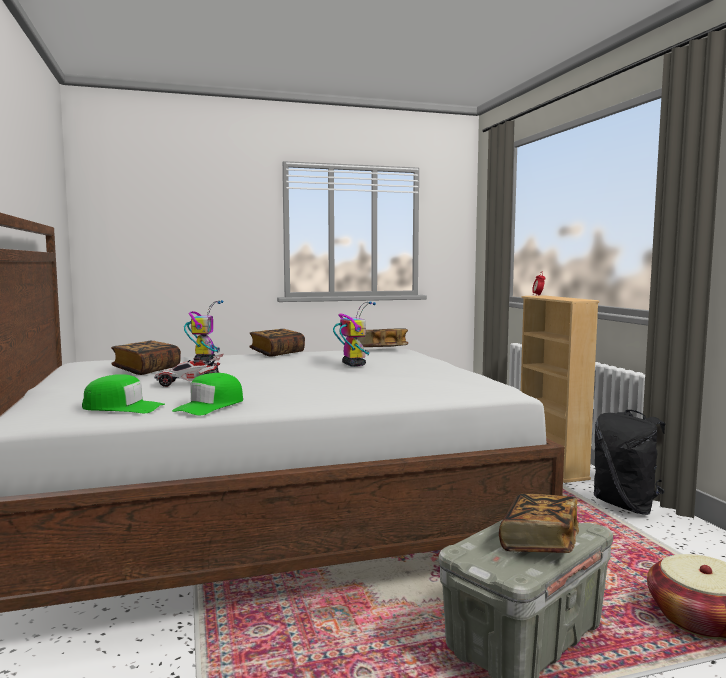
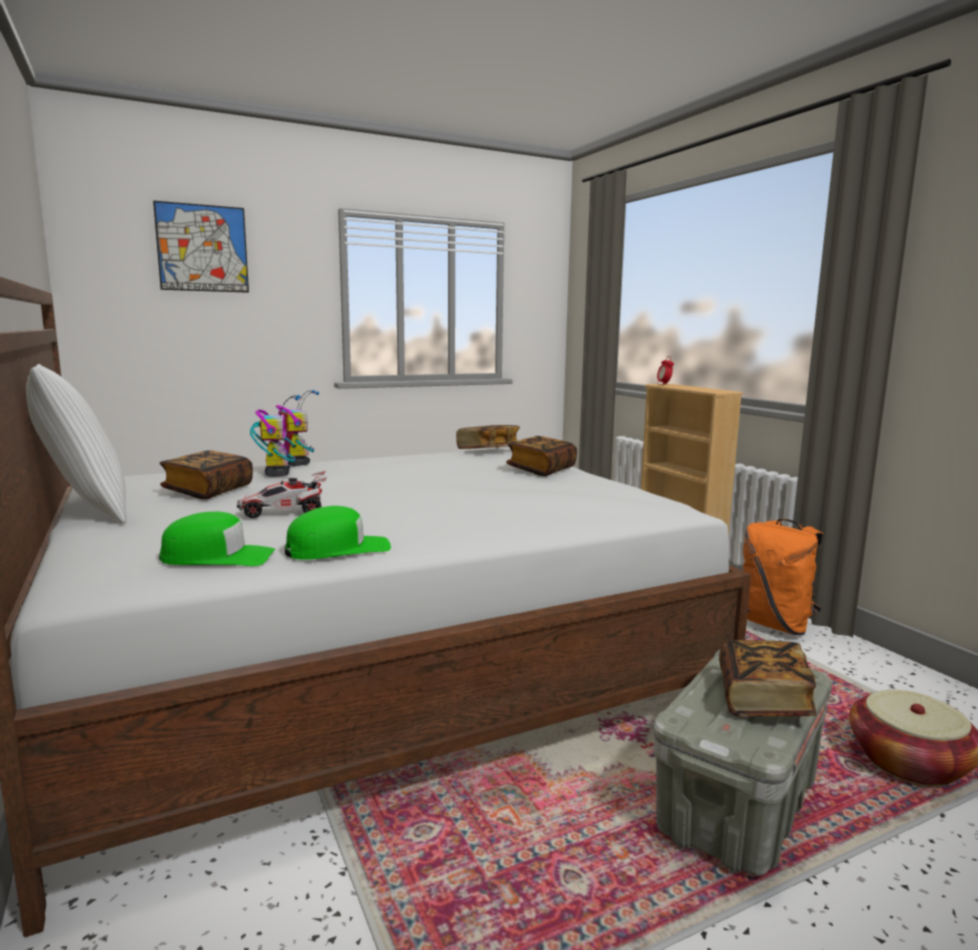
camera: 10 degrees left, 5 degrees up
(53, 379) = (83, 510): none -> white pillow
(177, 195) = (202, 248): none -> picture
(210, 406) = (338, 549): green cap -> green cap turned 135 degrees counterclockwise
(277, 353) = (363, 459): book -> book (541, 470)
(353, 364) = (472, 475): toy robot -> toy robot (296, 463)
(628, 506) = (777, 625): black backpack -> orange backpack

